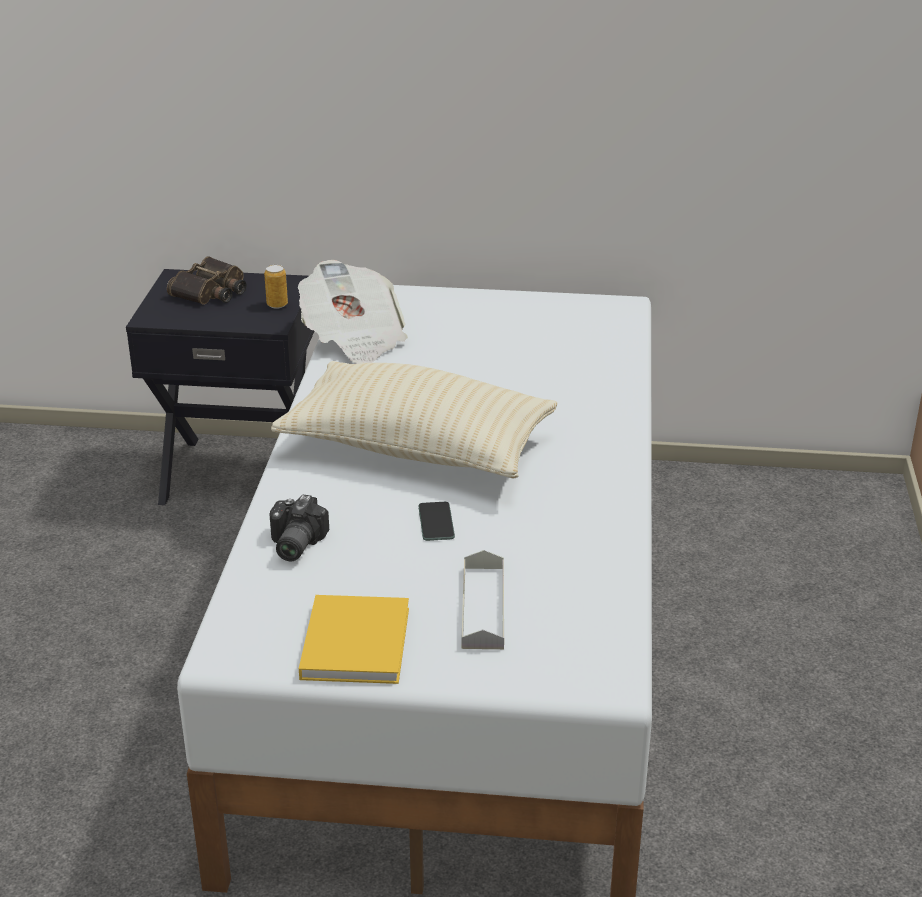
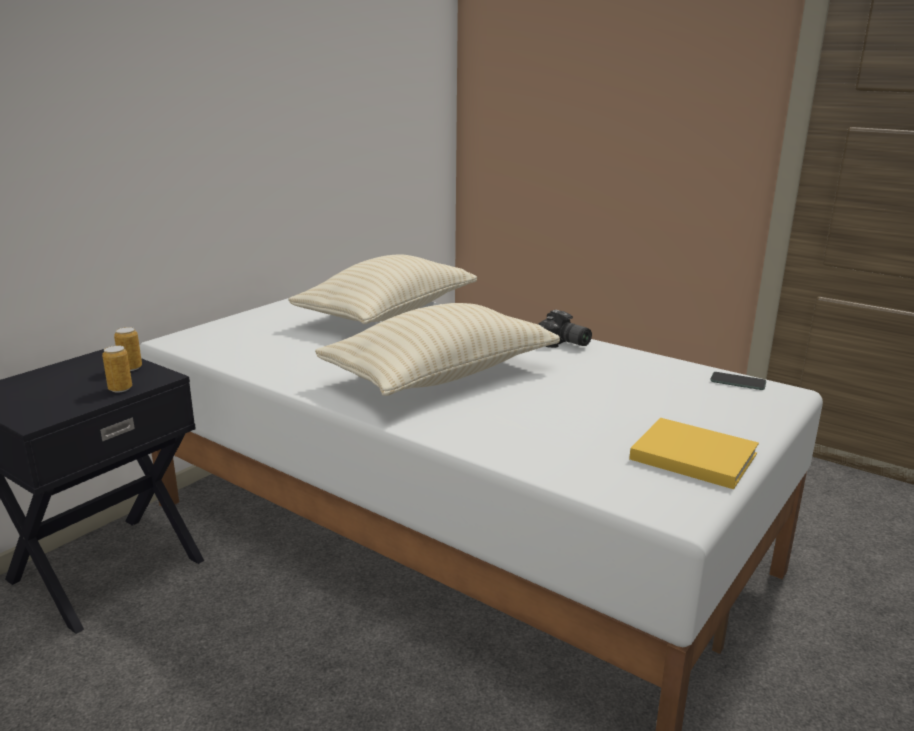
camera: 60 degrees left, 10 degrees down
(212, 291) = (46, 385): binoculars -> none
(233, 320) = (120, 389): none -> can
(293, 544) = (529, 448): camera -> camera (563, 344)
(354, 339) = (242, 358): newspaper -> none
(436, 522) = (550, 393): phone -> phone (738, 382)
(483, 607) = (674, 405): grey tray -> none
(564, 361) = (388, 314): none -> beige pillow

